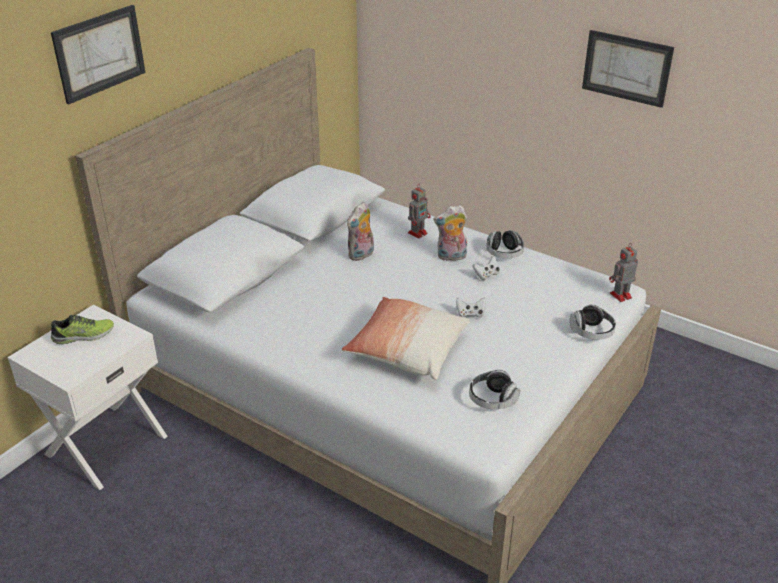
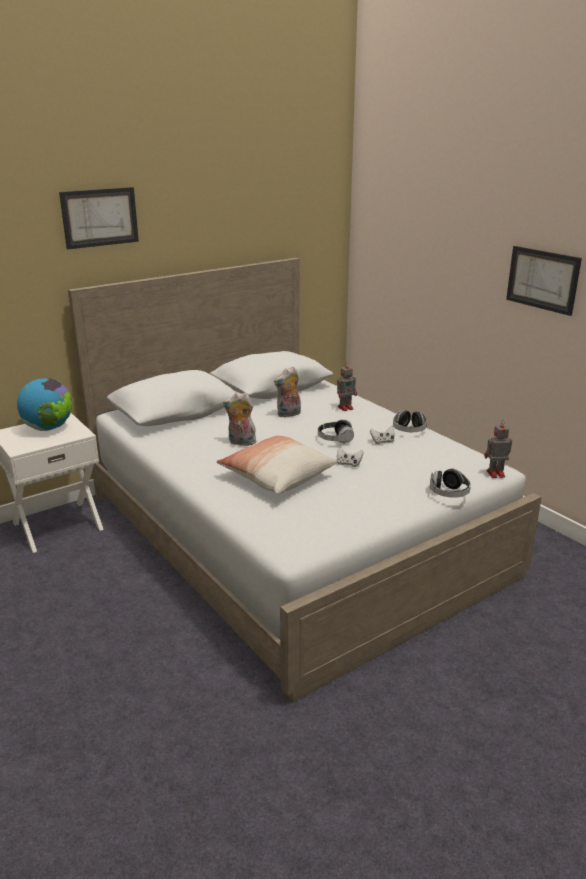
camera: 20 degrees right, 10 degrees down
(83, 336) = (48, 428): shoe -> globe
(451, 257) = (361, 426): plush toy -> plush toy (241, 442)
(492, 399) = (322, 521): headphones -> headphones (335, 439)

